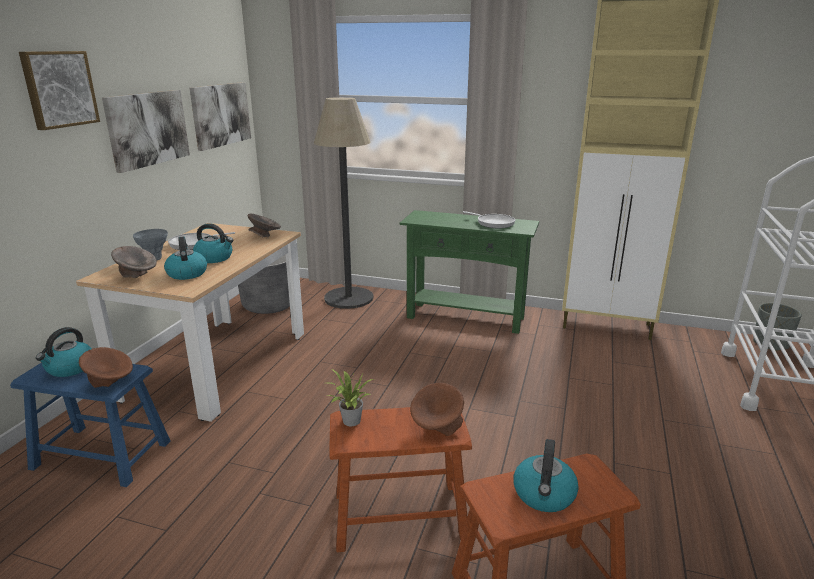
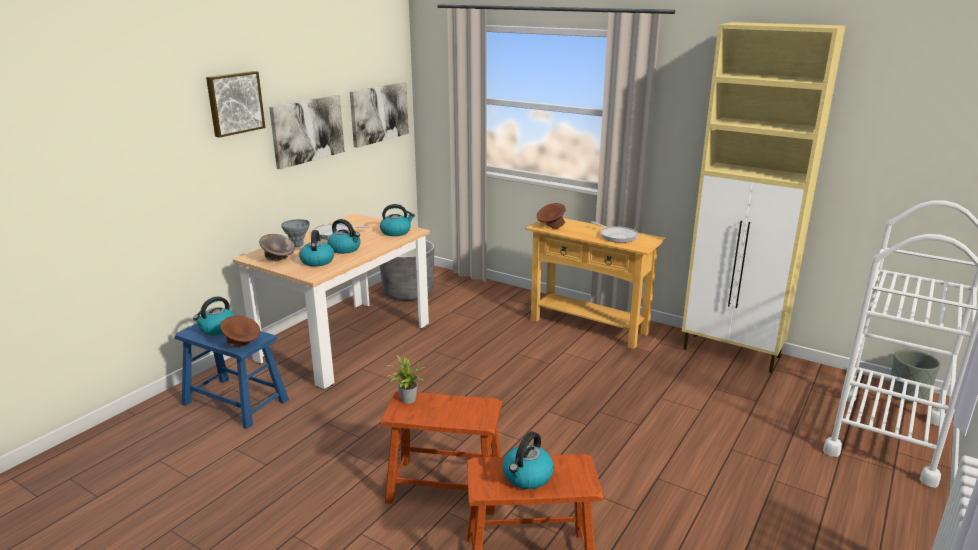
camera: 15 degrees right, 0 degrees up
(265, 237) = (396, 232): grey bowl -> kettle
(349, 298) = (484, 294): floor lamp -> none
(437, 427) = (473, 414): brown bowl -> brown bowl (551, 226)
(465, 317) = (588, 326): green console table -> beige console table

